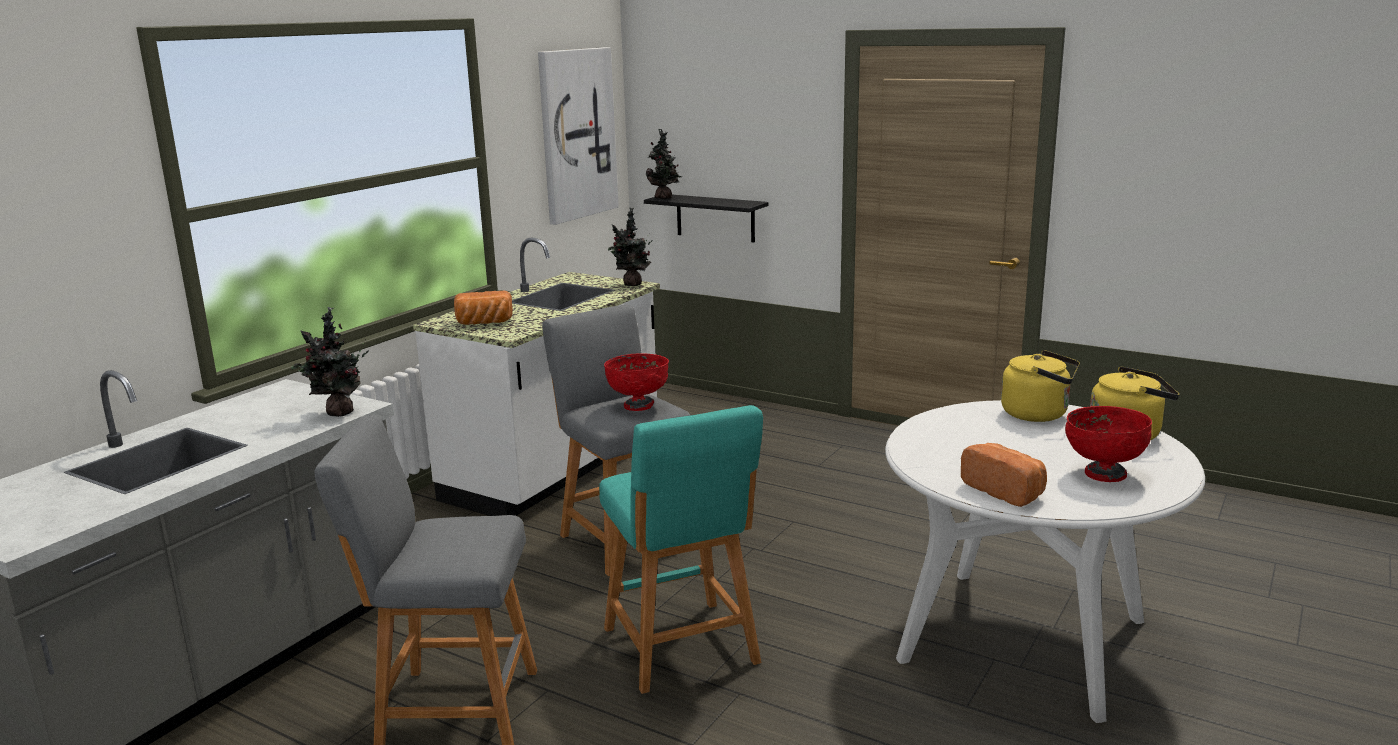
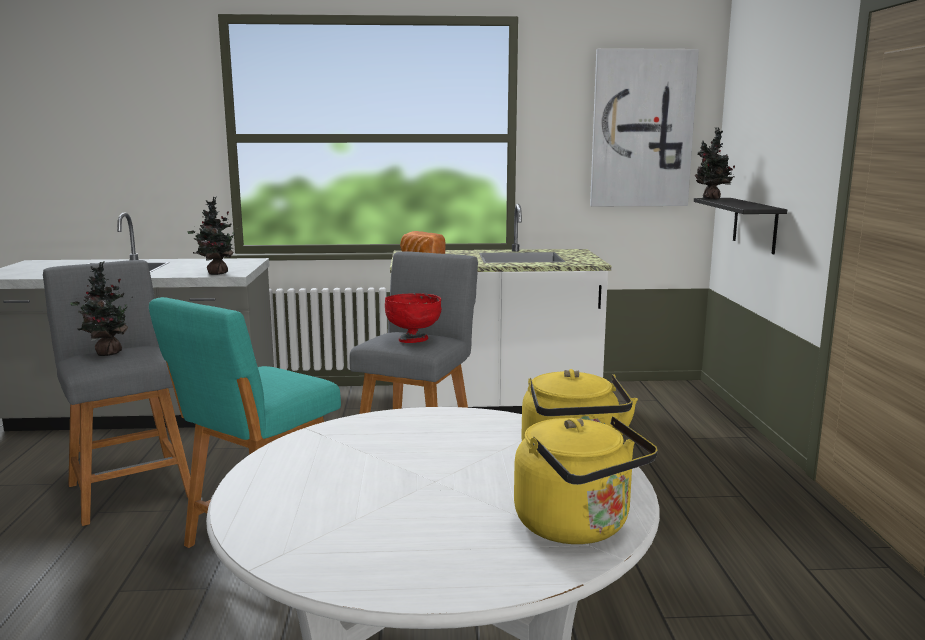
camera: 55 degrees right, 5 degrees down
(632, 284) = (588, 262): potted plant -> potted plant (106, 353)
(1006, 491) = (281, 483): bread -> none
(1104, 474) = (395, 531): red bowl -> none

